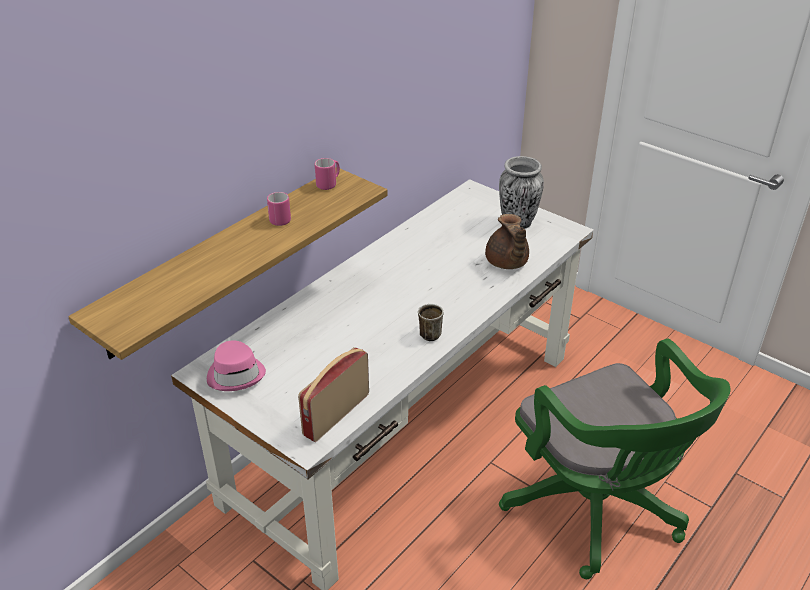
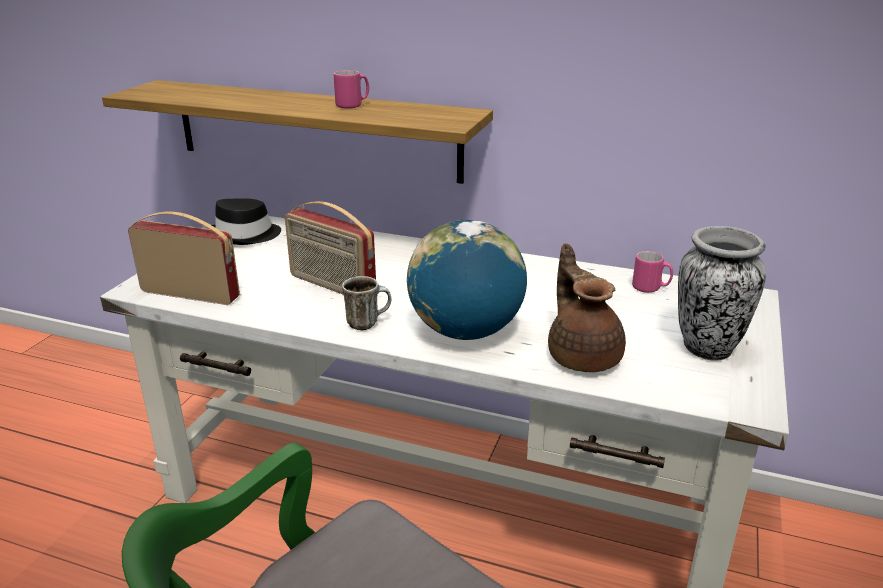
camera: 70 degrees right, 10 degrees down
(236, 374) = (246, 235): pink hat -> black hat
(329, 184) = (447, 111): pink mug -> pink mug (651, 288)
(365, 340) = (331, 285): none -> radio
(461, 296) = (465, 331): none -> globe
(506, 263) = (583, 355): brown teapot -> brown teapot turned 105 degrees clockwise

